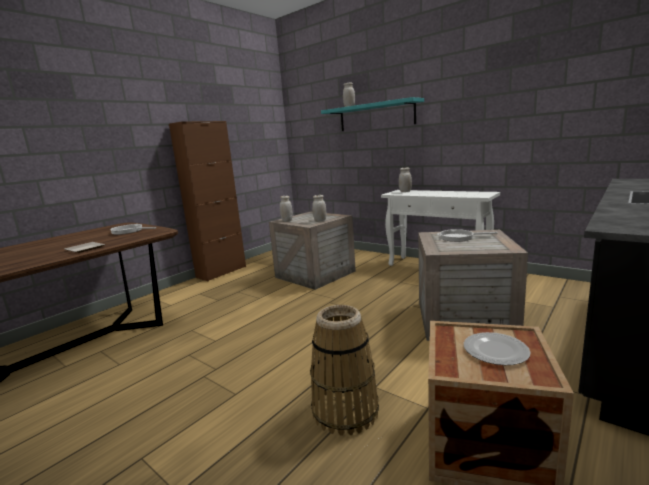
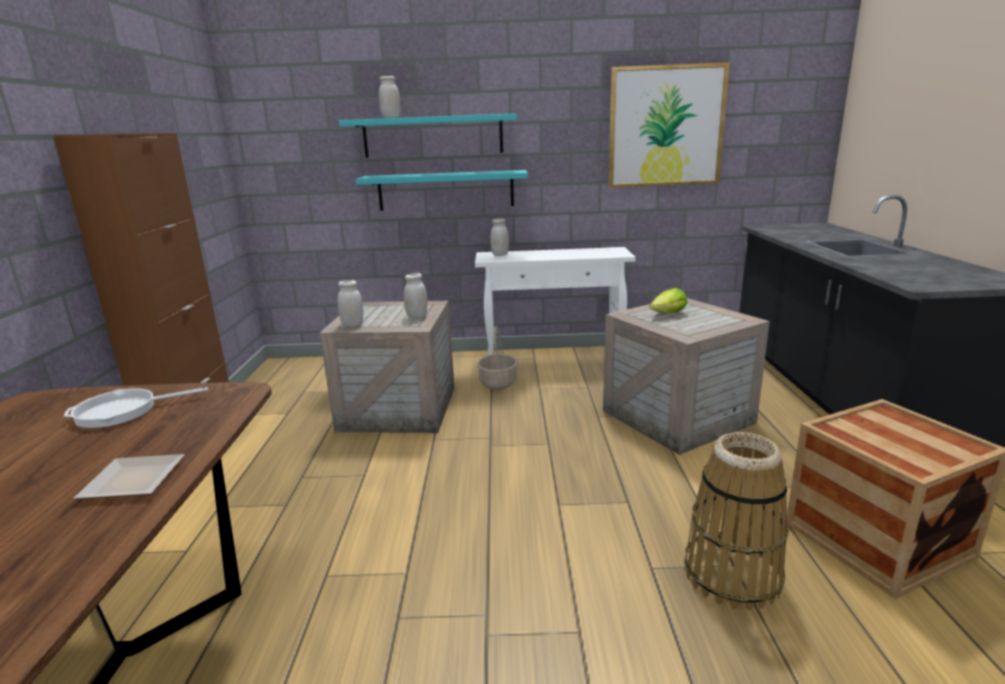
camera: 40 degrees left, 5 degrees up
(382, 149) = (446, 190): none -> turquoise shelf
(382, 274) = (498, 383): none -> basket
(459, 237) = (668, 314): frying pan -> lettuce
(496, 350) = (900, 434): plate -> none
(538, 96) = (666, 127): none -> picture

